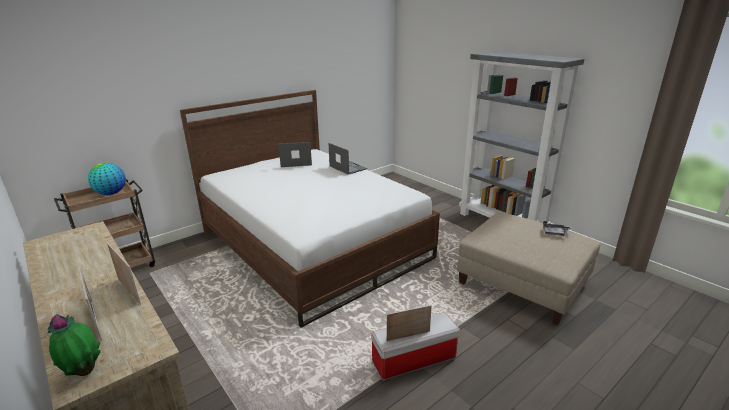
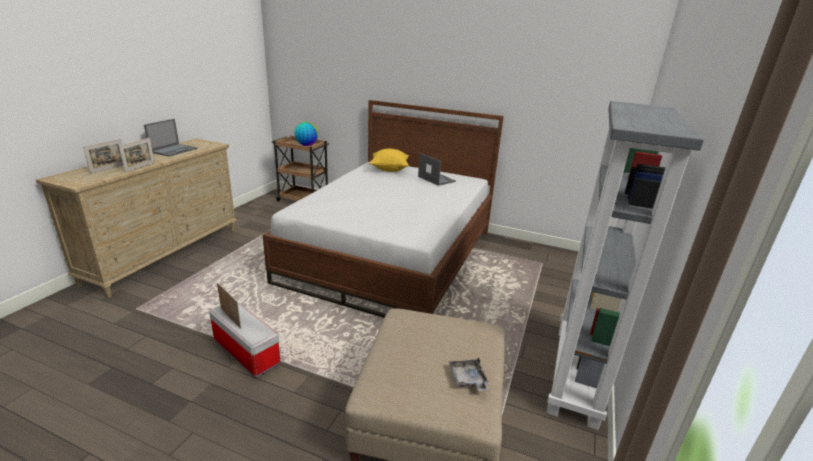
camera: 60 degrees right, 0 degrees up
(84, 371) = (63, 177): potted plant -> none
(245, 173) = (389, 169): none -> yellow pillow
(347, 167) = (452, 199): laptop -> laptop (174, 150)

